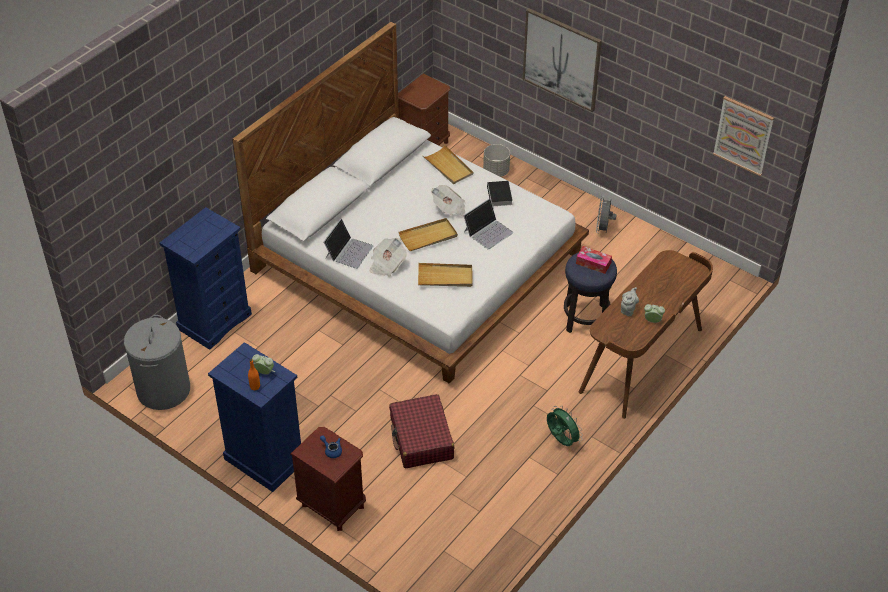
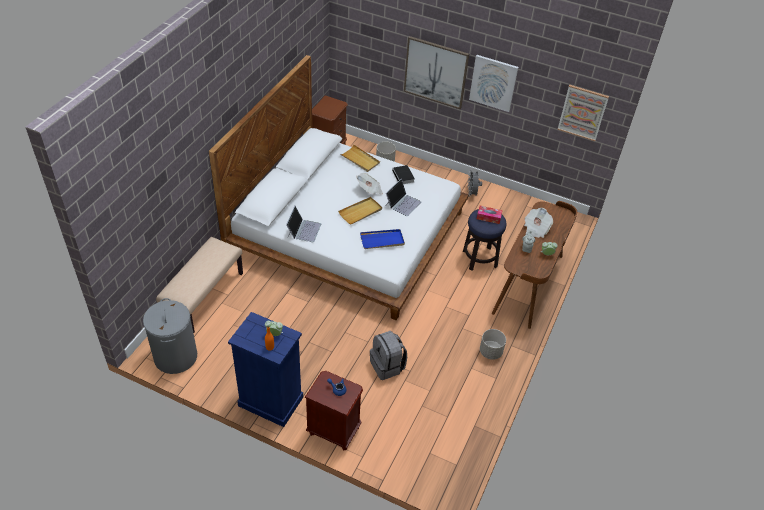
camera: 15 degrees left, 0 degrees up
(214, 321) = (204, 296): blue dresser -> beige bench
(387, 264) = (335, 236): newspaper -> newspaper (535, 229)
(421, 439) = (387, 366): red suitcase -> grey backpack
(445, 277) = (382, 240): beige tray -> blue tray
(561, 440) = (490, 352): green fan -> grey planter
(632, 82) = (493, 83): none -> picture

